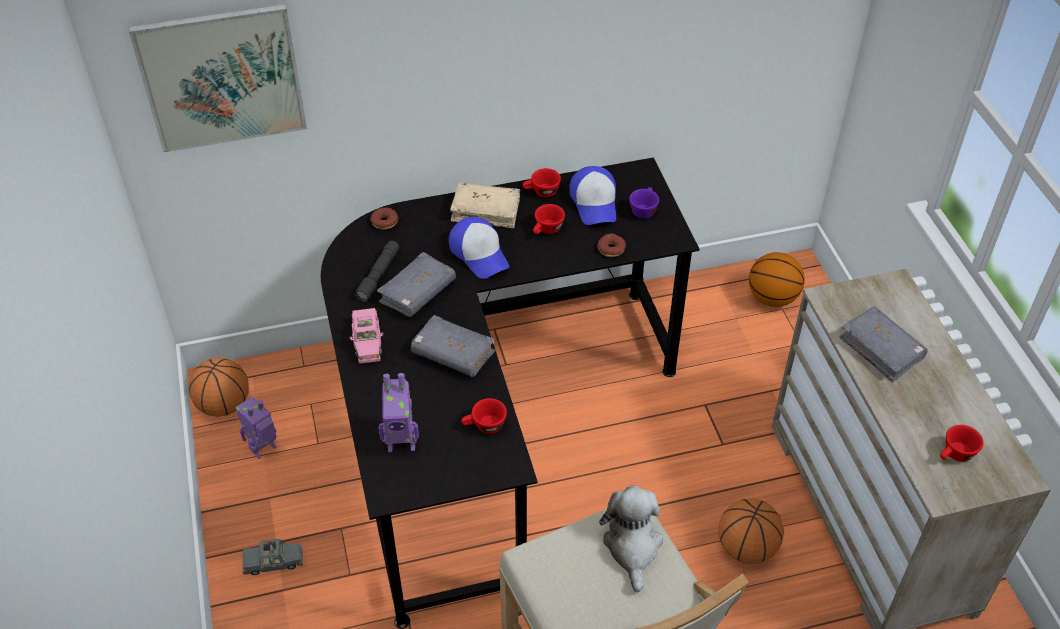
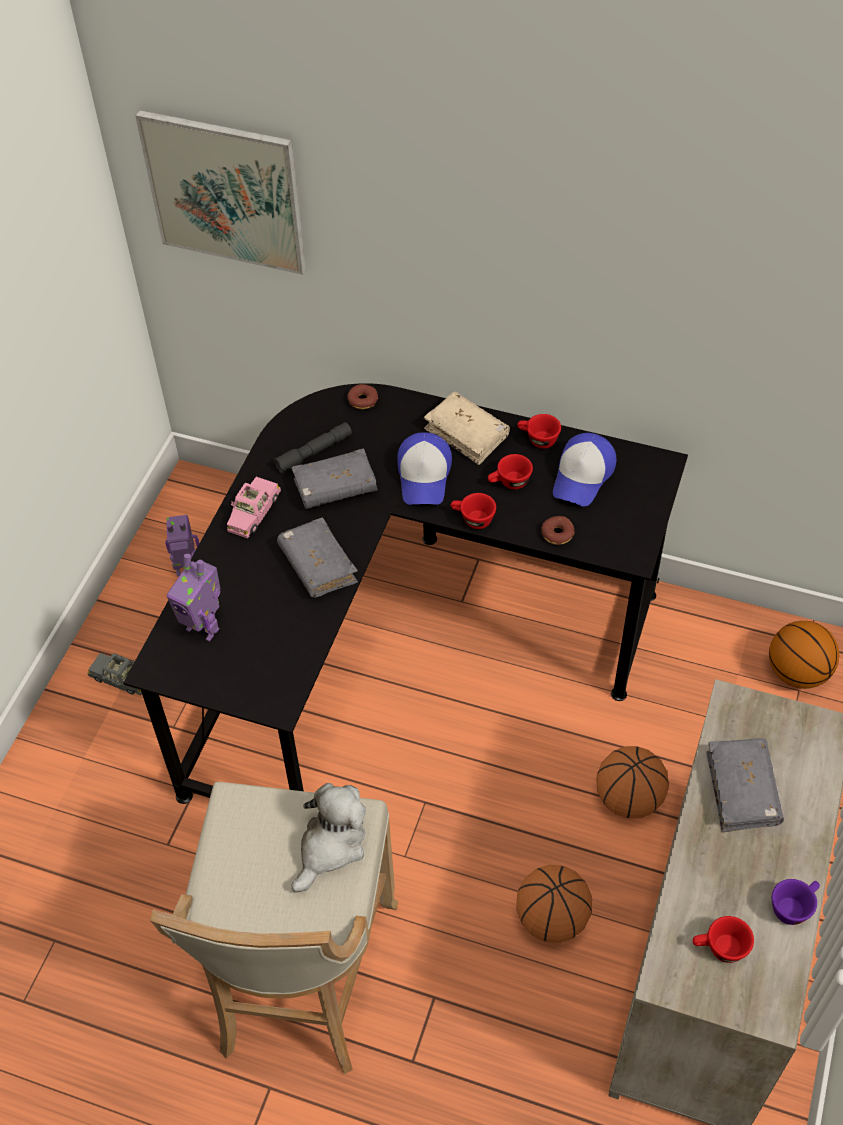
camera: 35 degrees right, 5 degrees up
(224, 405) = (184, 510): basketball -> basketball (628, 799)
(484, 426) = (287, 652): red cup -> red cup (472, 519)
(643, 209) = (627, 507): purple cup -> purple cup (793, 906)

